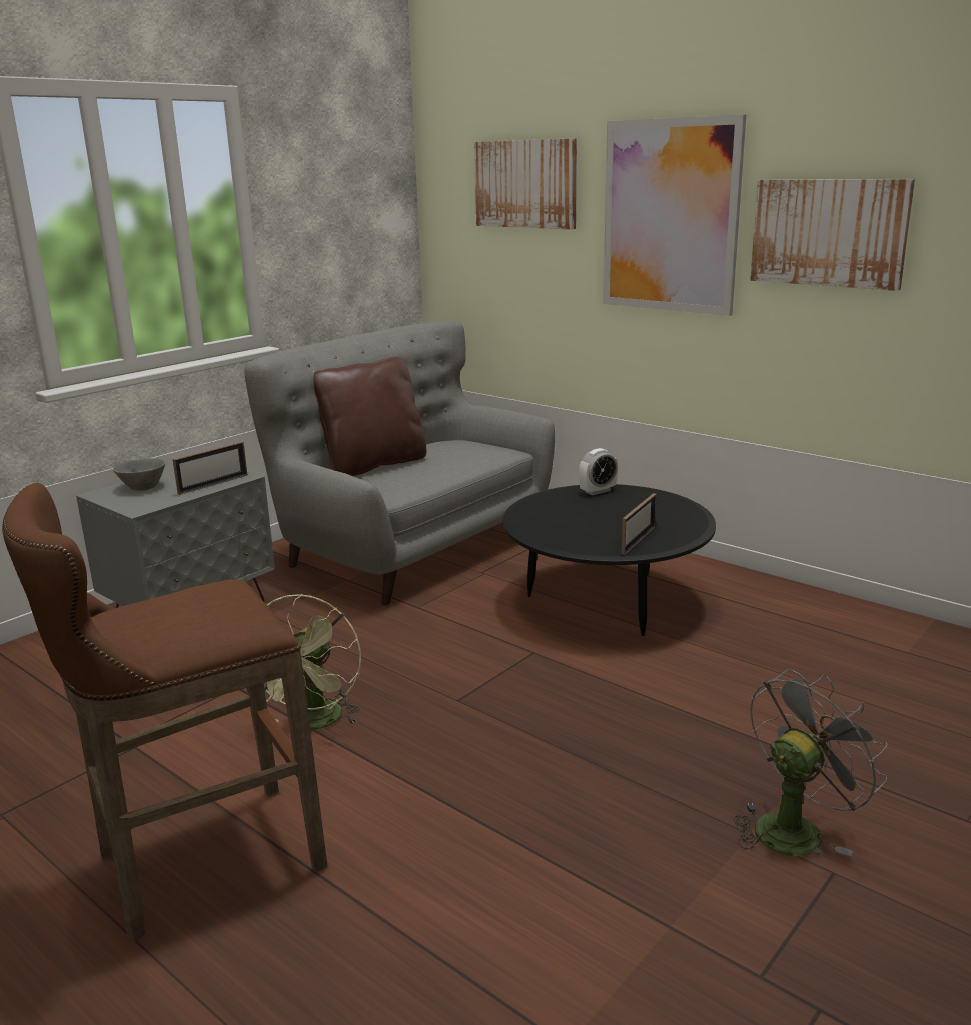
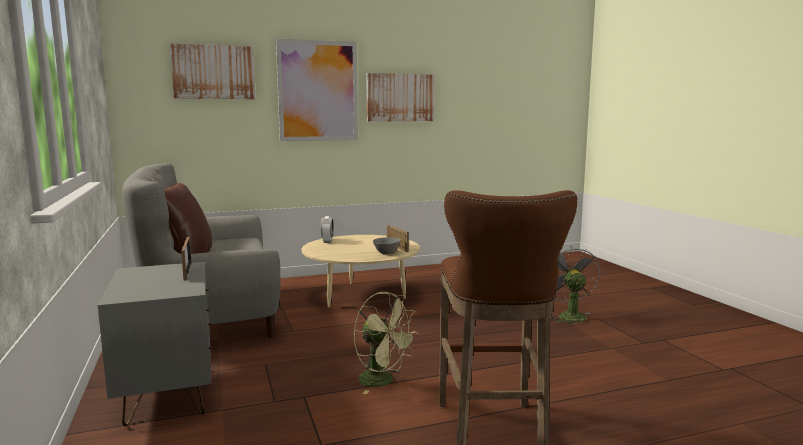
camera: 60 degrees left, 10 degrees down
(144, 486) = (138, 286): grey bowl -> grey bowl (386, 253)
(605, 601) = (361, 296): black coffee table -> beige coffee table

